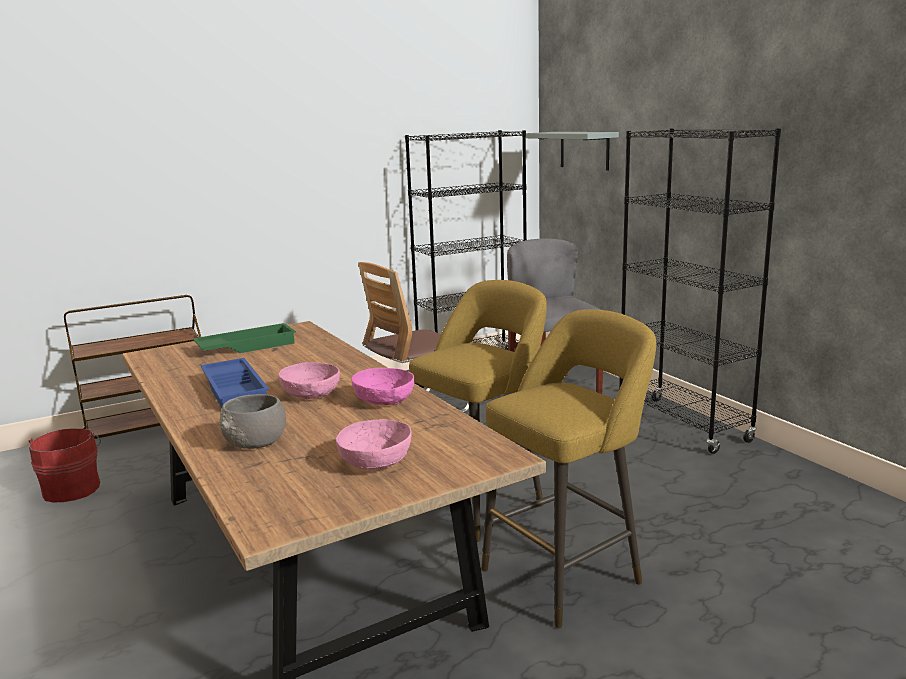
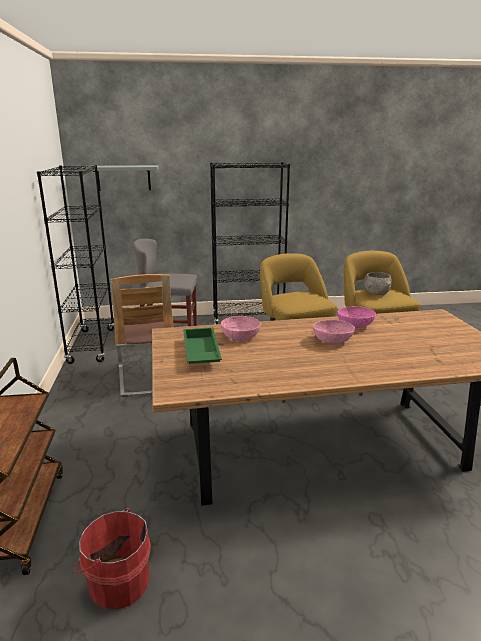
camera: 70 degrees left, 5 degrees up
(236, 390) = (308, 360): blue tray -> none
(255, 443) = (408, 359): grey bowl -> grey bowl (377, 293)
(375, 462) = (440, 335): pink bowl -> pink bowl (240, 337)

